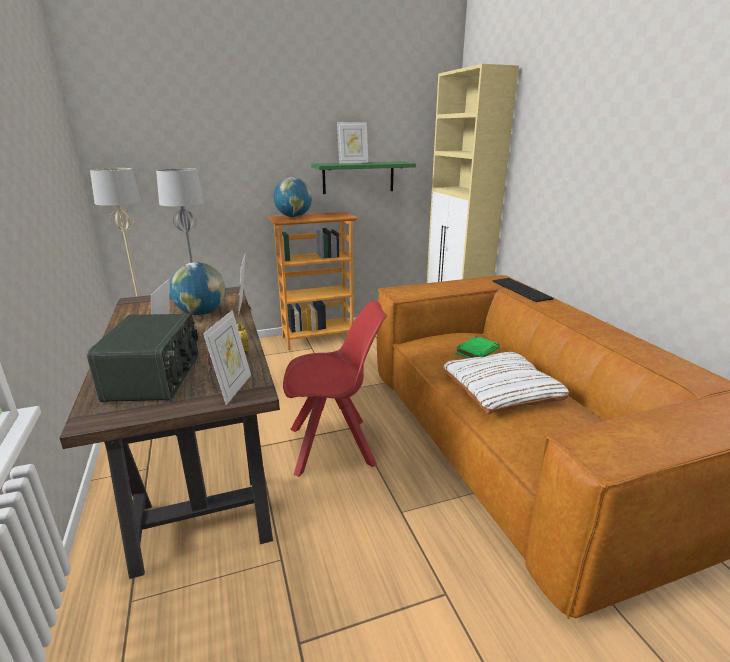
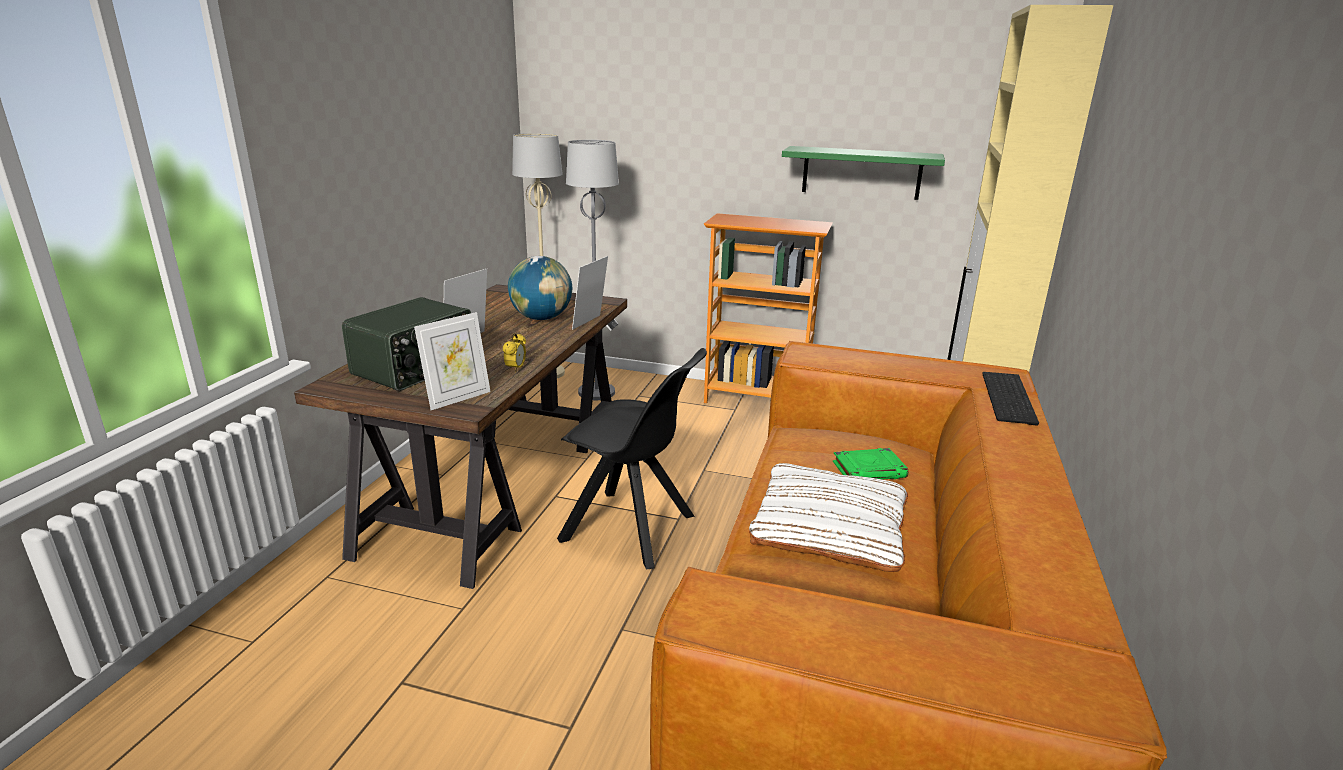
camera: 35 degrees right, 0 degrees up
(294, 216) = (745, 219): globe -> none
(334, 446) = (631, 529): red chair -> black chair
(353, 162) = (849, 150): picture frame -> none

